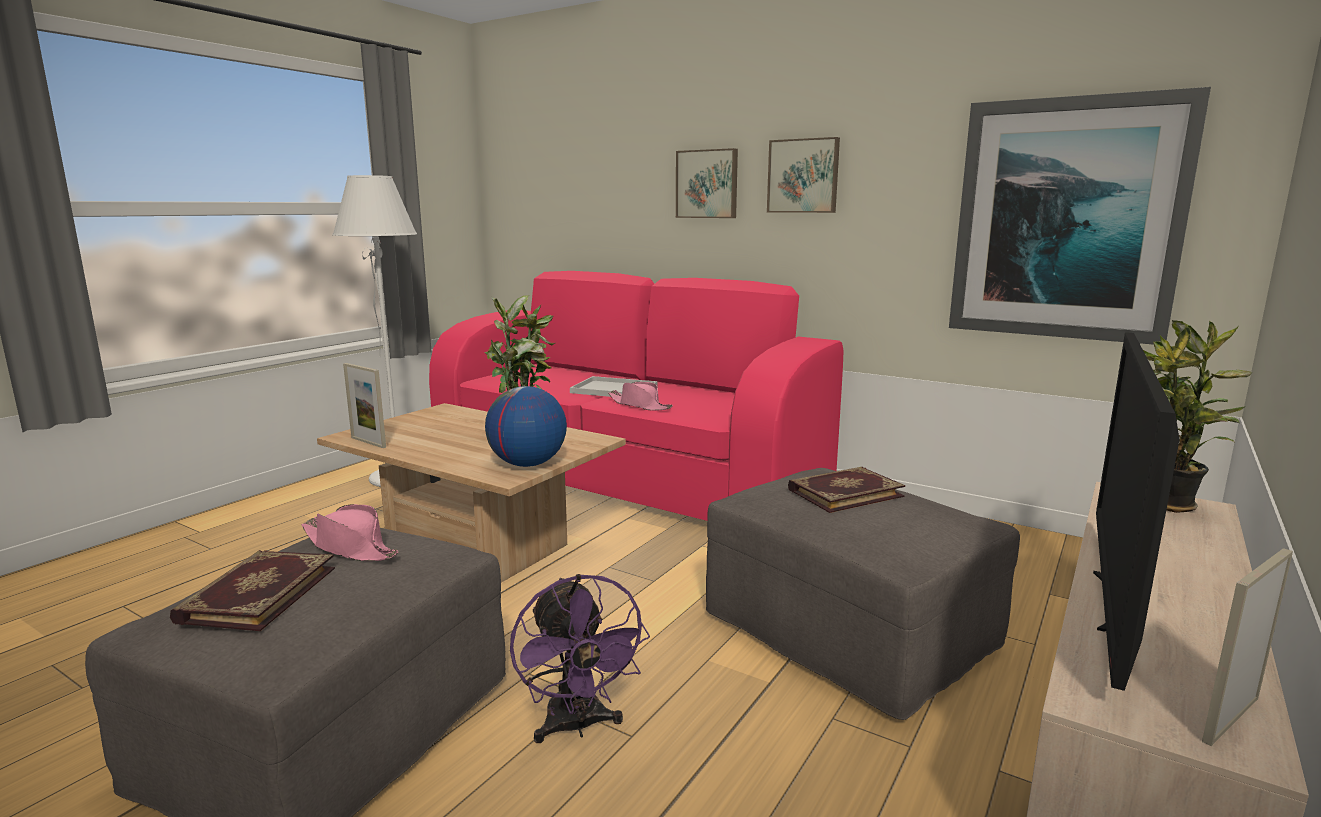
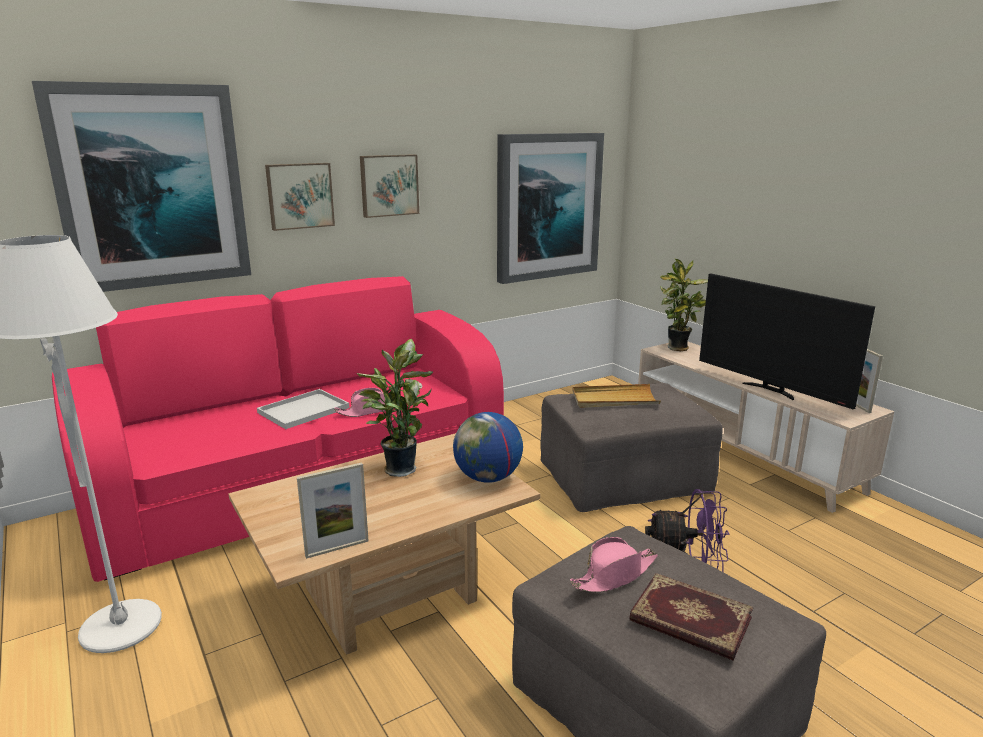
camera: 65 degrees left, 5 degrees up
(595, 171) = (151, 187): none -> picture
(844, 492) = (614, 399): book -> beige tray

